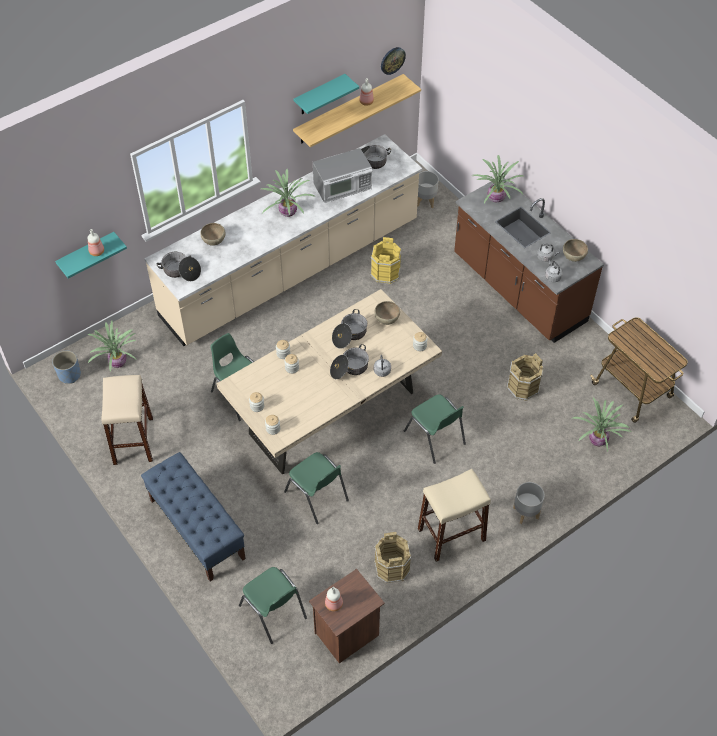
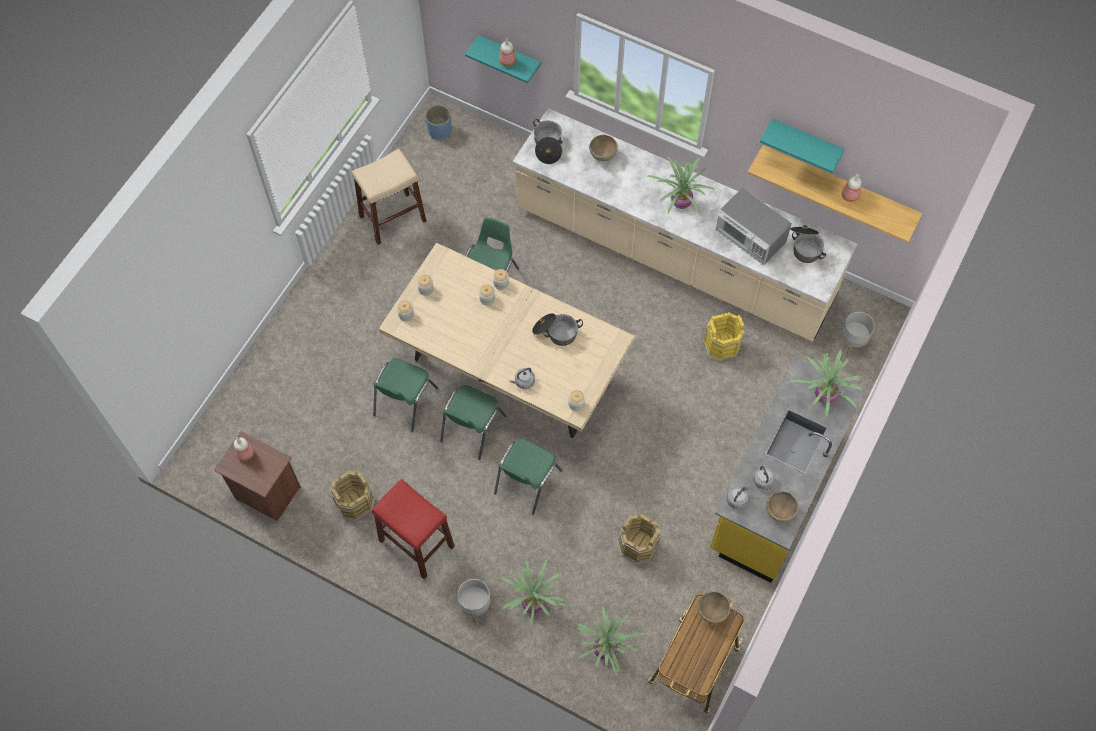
camera: 65 degrees right, 10 degrees up
(118, 362) = (475, 161): potted plant -> potted plant (534, 603)
(196, 529) = (322, 316): blue bench -> none
(273, 612) = (263, 420): green chair -> green chair (471, 429)
(349, 368) = (513, 350): cooking pot -> none
(387, 320) = (594, 359): brown bowl -> brown bowl (712, 612)
(392, 60) = (912, 188): wall clock -> none
(451, 534) = (416, 543): beige stool -> red stool
(518, 289) = (775, 490): brown counter -> yellow counter

